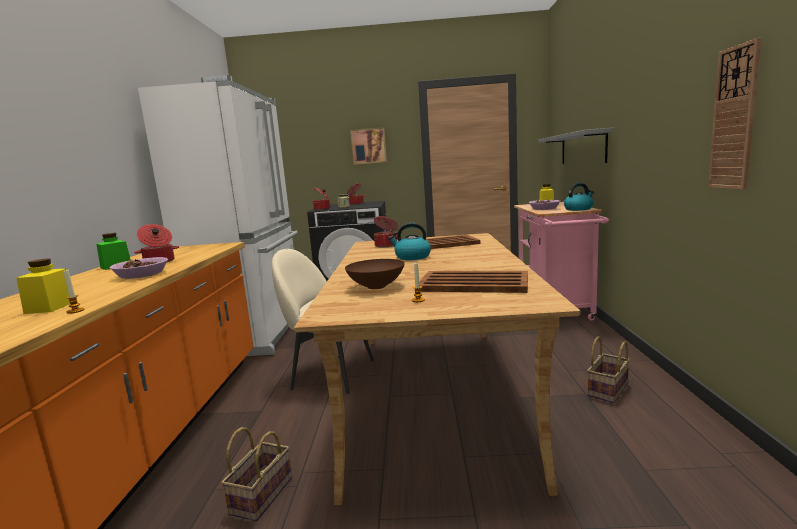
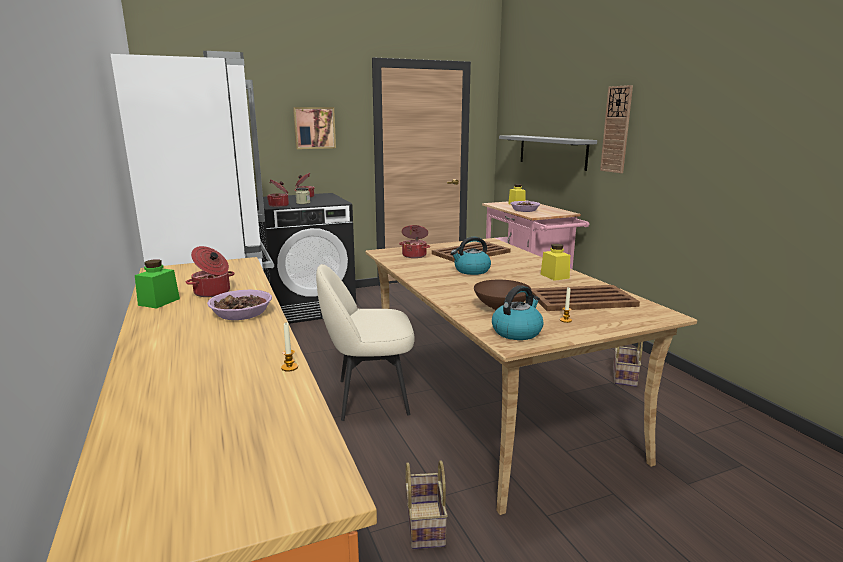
camera: 25 degrees left, 5 degrees up
(51, 307) = (238, 366): yellow jar -> yellow jar (554, 276)
(578, 209) = (558, 212): kettle -> kettle (517, 332)
(734, 118) = (736, 159): wall clock -> wall clock (616, 129)

